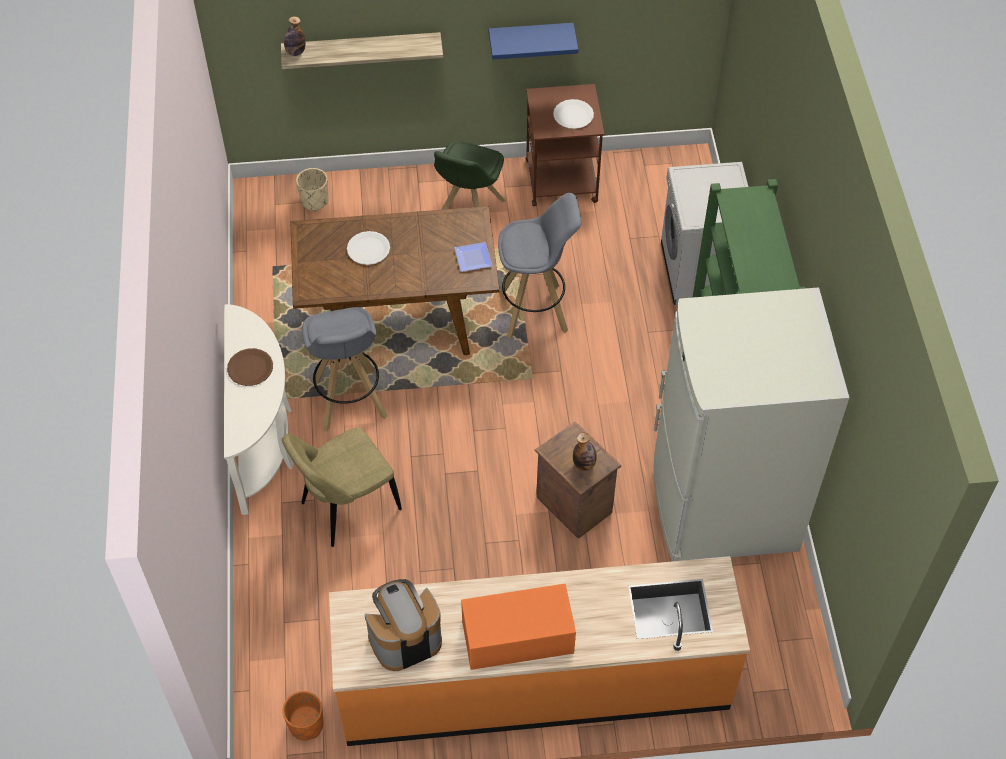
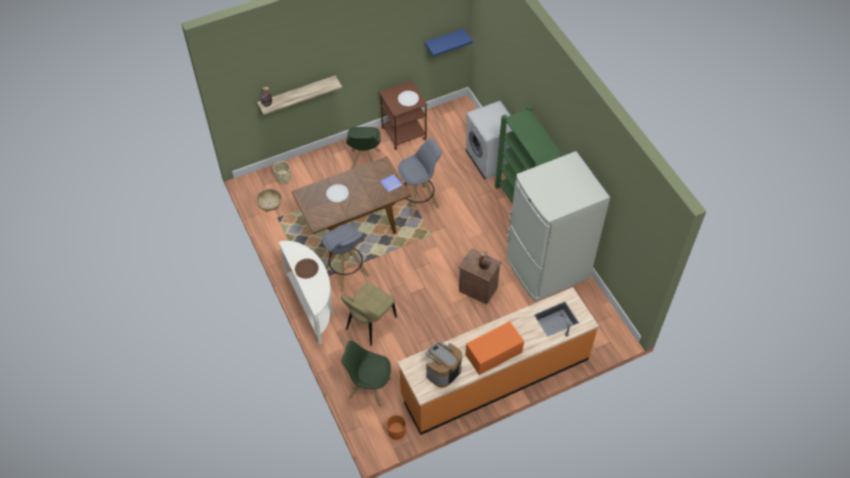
camera: 20 degrees left, 0 degrees up
(271, 237) = (269, 203): none -> basket
(294, 626) = (369, 388): none -> green chair
(530, 37) = (379, 66): blue shelf -> blue shelf (444, 41)

